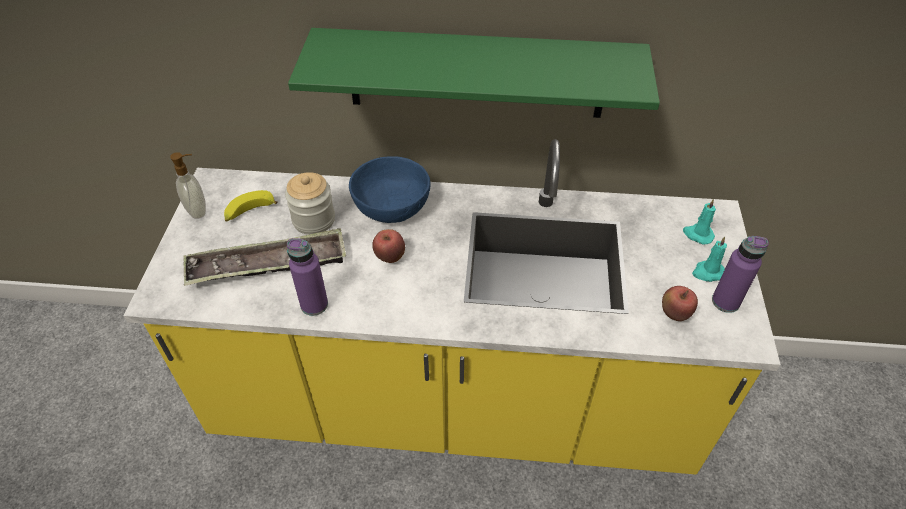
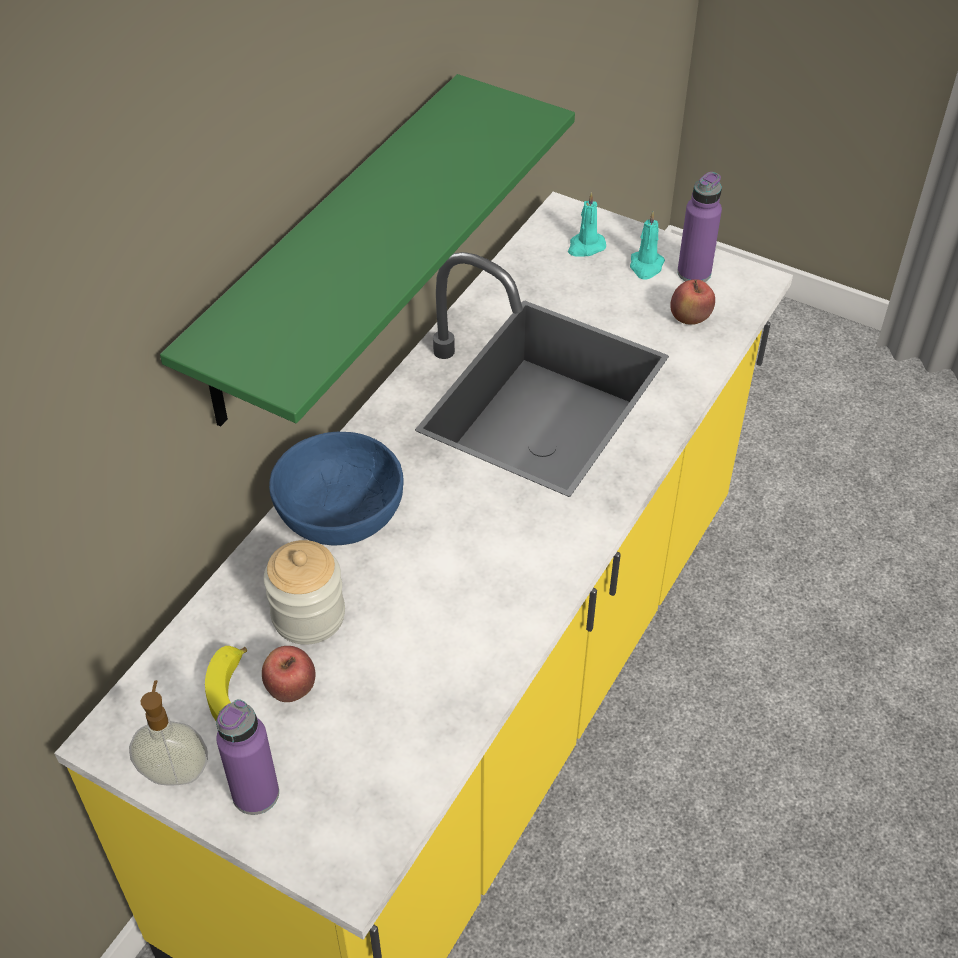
camera: 65 degrees left, 0 degrees up
(268, 264) = (369, 699): tray -> none
(314, 304) = (484, 661): purple bottle -> purple bottle (255, 794)
(390, 257) = (444, 547): apple -> apple (291, 690)

